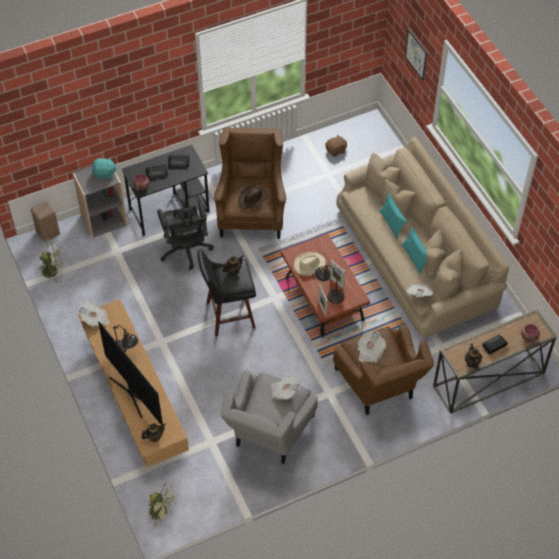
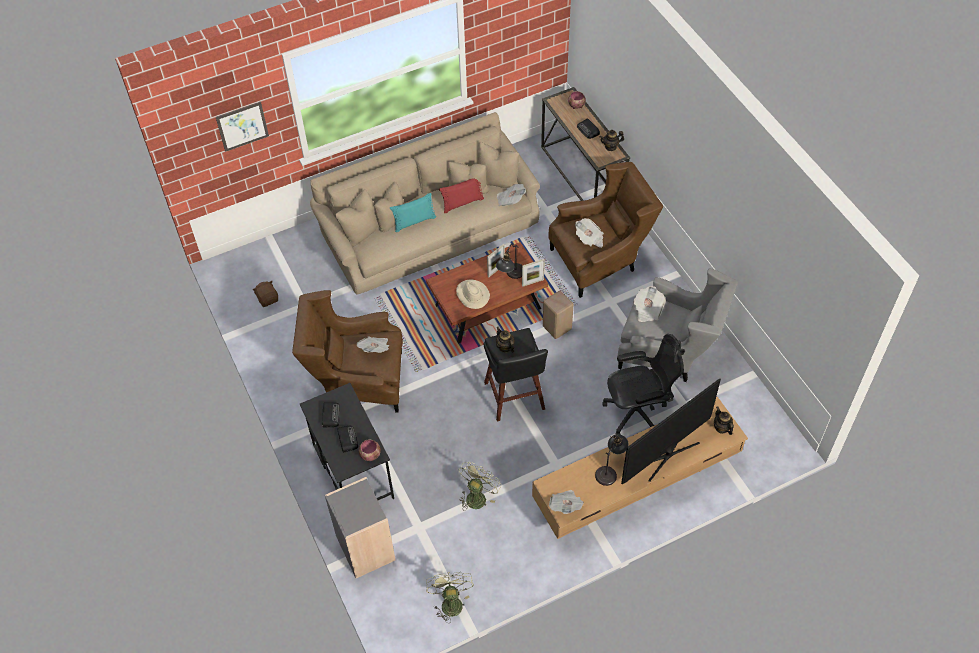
camera: 90 degrees left, 0 degrees up
(47, 233) = (385, 618): beige stool -> beige stool (557, 328)
(104, 173) = (349, 498): turquoise plush toy -> none
(162, 512) = (778, 446): green fan -> green fan (477, 496)
(186, 251) = (419, 447): office chair -> office chair (638, 412)
(253, 198) = (375, 349): brown hat -> newspaper
(415, 258) = (462, 203): turquoise pillow -> red pillow

